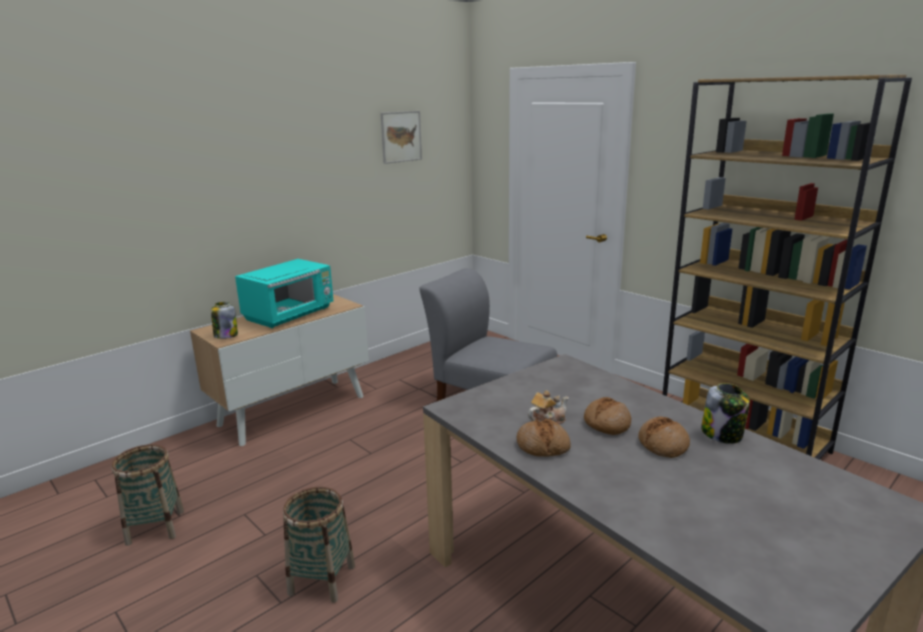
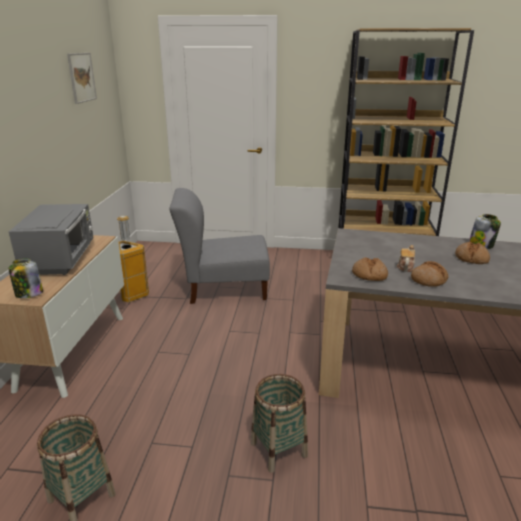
camera: 40 degrees left, 5 degrees up
(290, 315) = (61, 259): turquoise microwave -> grey microwave
(398, 378) = (132, 295): none -> trash can
(606, 424) = (431, 258): bread -> bread (369, 275)

